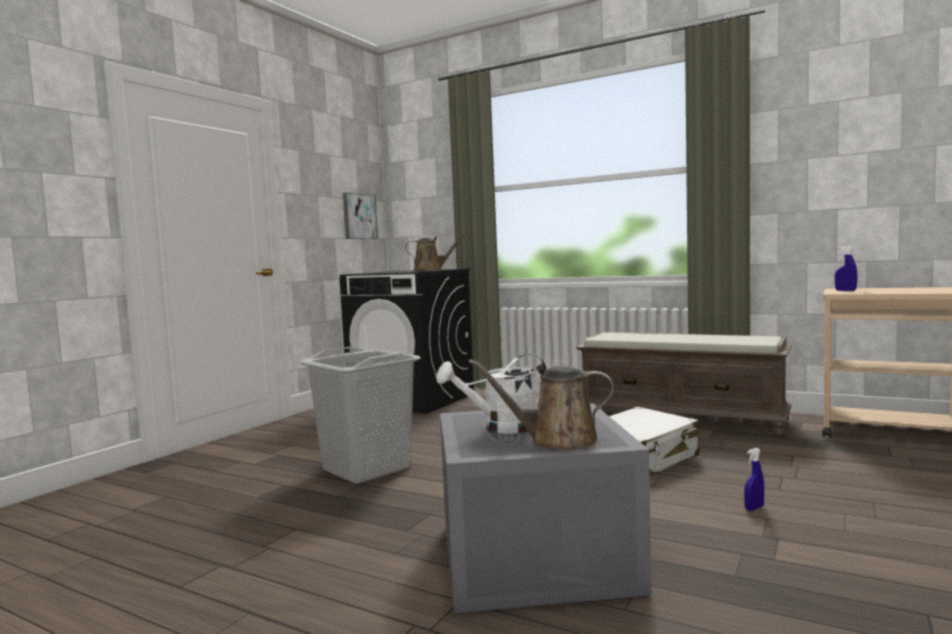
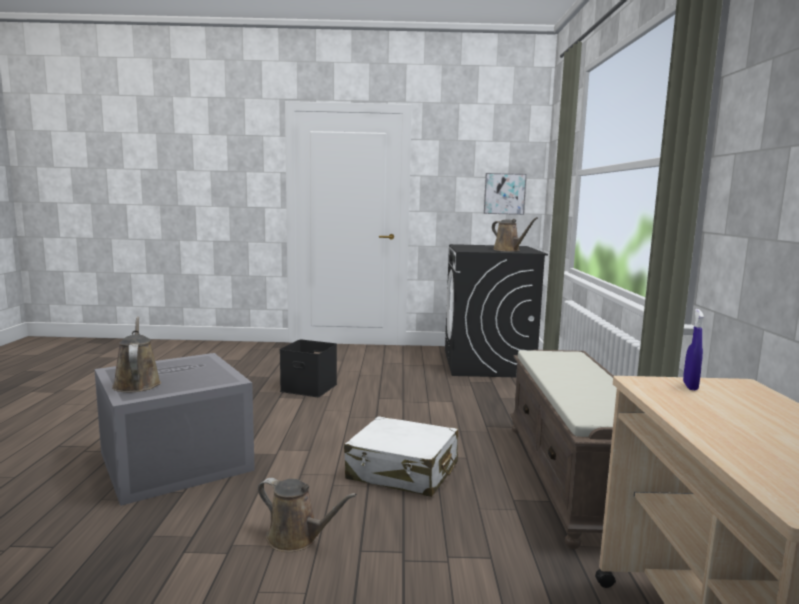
camera: 60 degrees right, 5 degrees up
(367, 468) = (310, 387): grey laundry basket -> black storage box
(501, 428) = (172, 369): white watering can -> none
(754, 508) = (297, 538): blue spray bottle -> brown watering can

